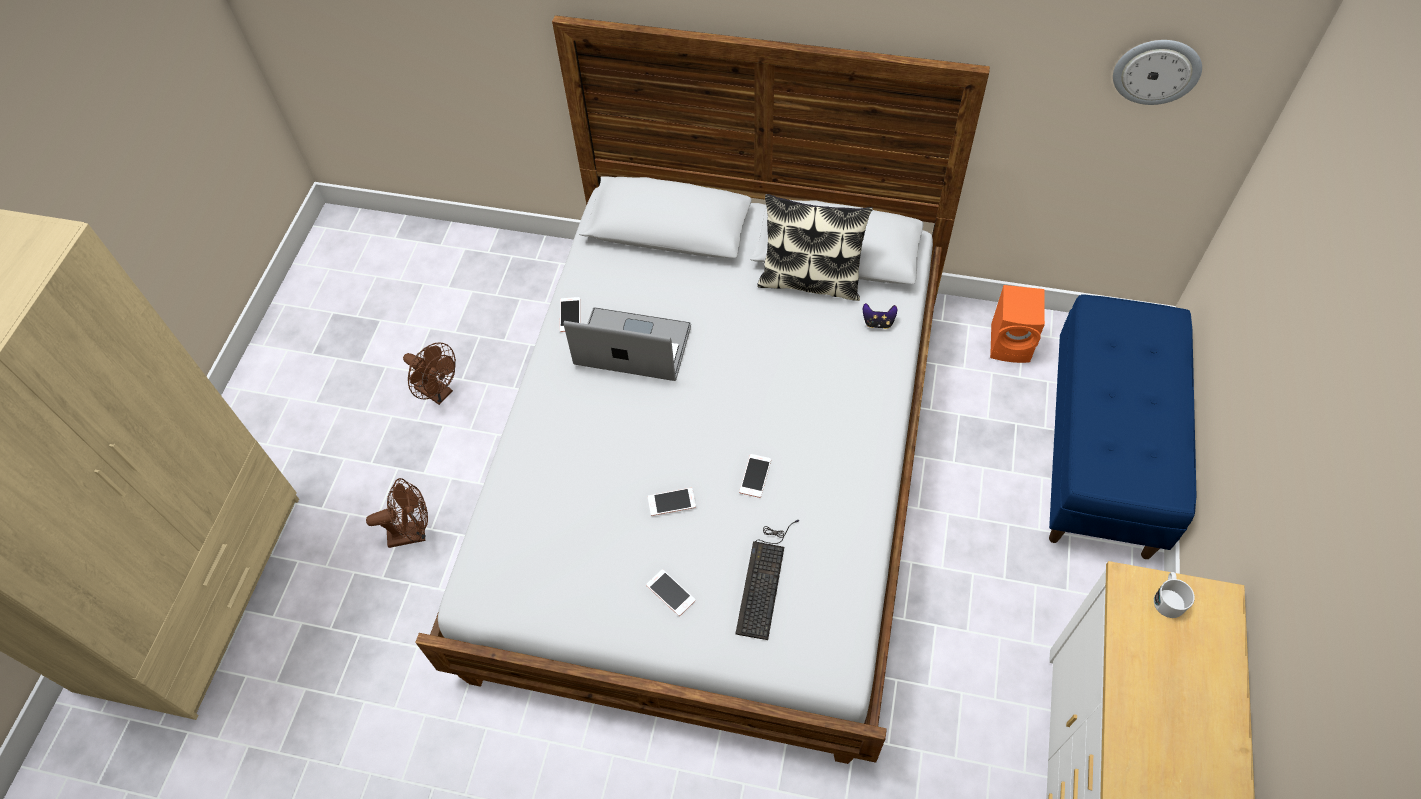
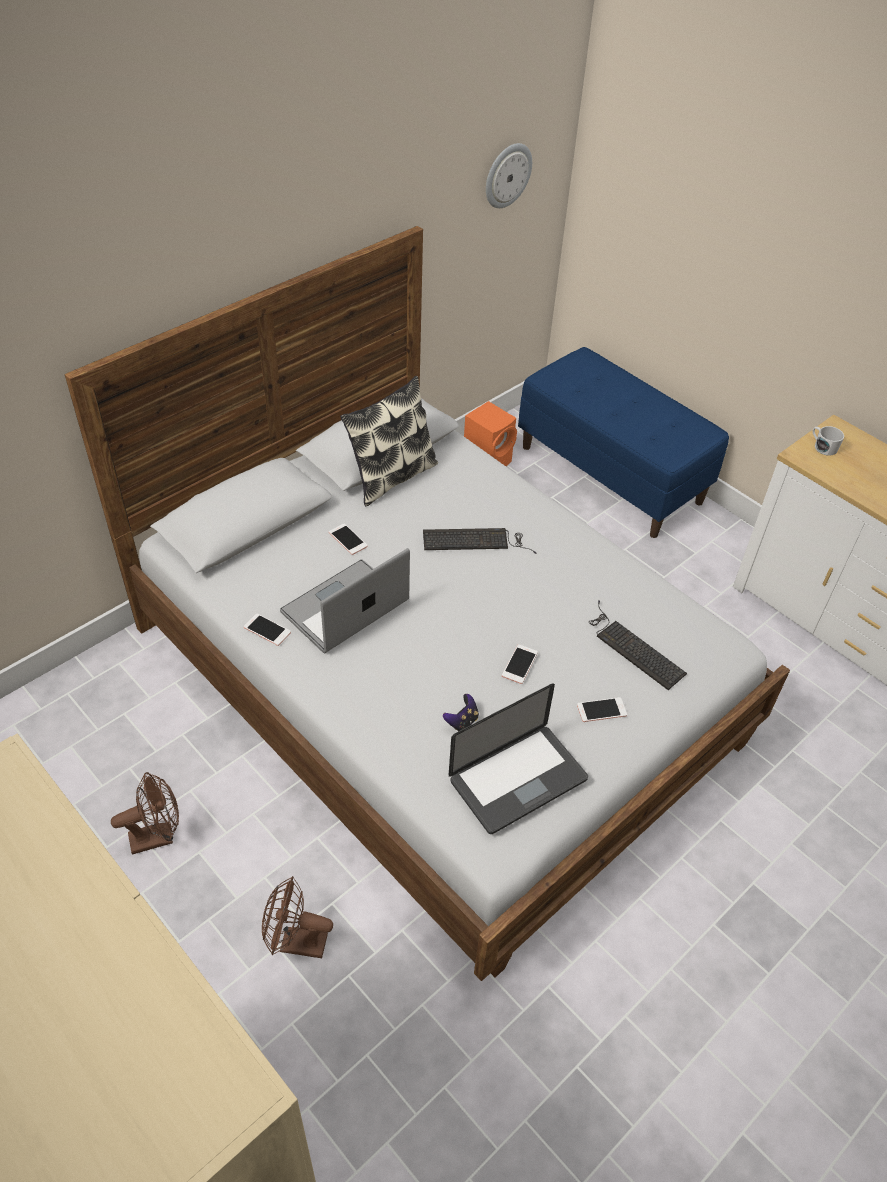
camera: 60 degrees left, 10 degrees down
(413, 533) = (296, 943): brown fan -> brown fan turned 105 degrees counterclockwise
(546, 570) = (518, 780): none -> laptop
(755, 476) = (538, 603): phone -> phone (348, 539)
(789, 386) = (476, 541): none -> keyboard
(878, 322) = (466, 466): game controller -> game controller (462, 721)

